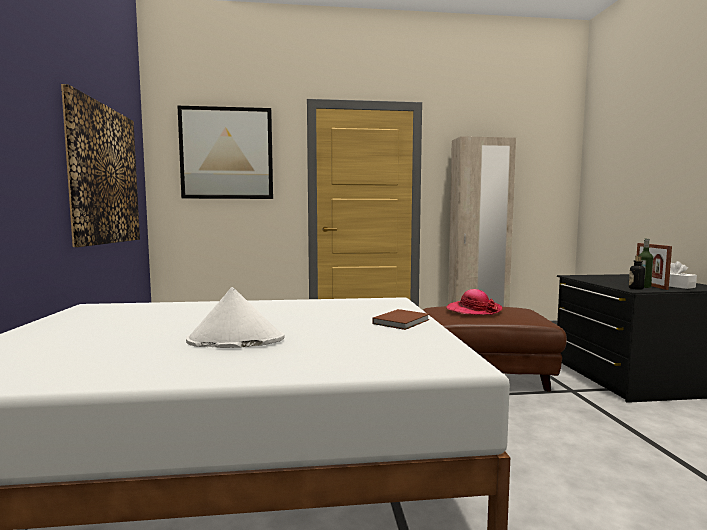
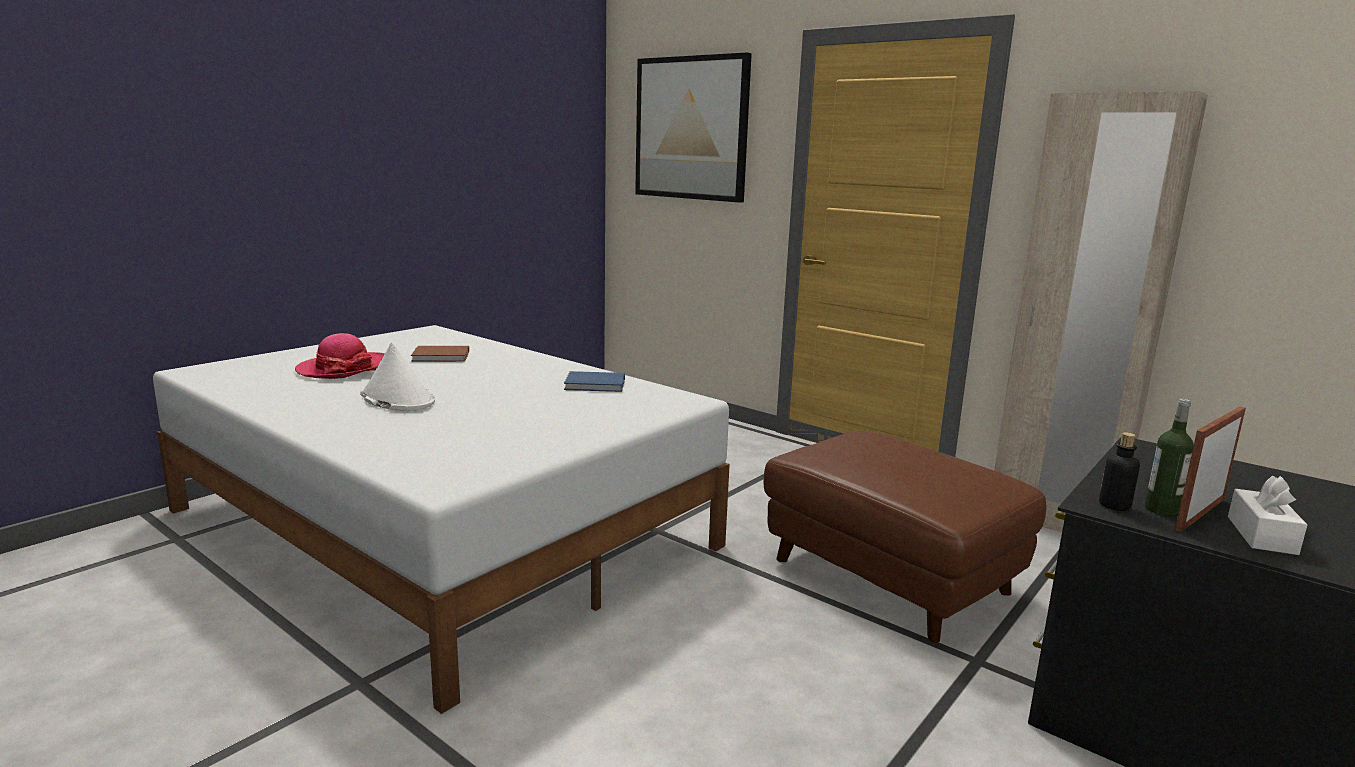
camera: 45 degrees right, 10 degrees up
(104, 175) = (508, 172): picture -> none
(327, 305) = (596, 385): none -> blue book
(403, 321) = (578, 429): brown book -> brown book (442, 357)
(473, 310) = (881, 455): hat -> hat (344, 369)

